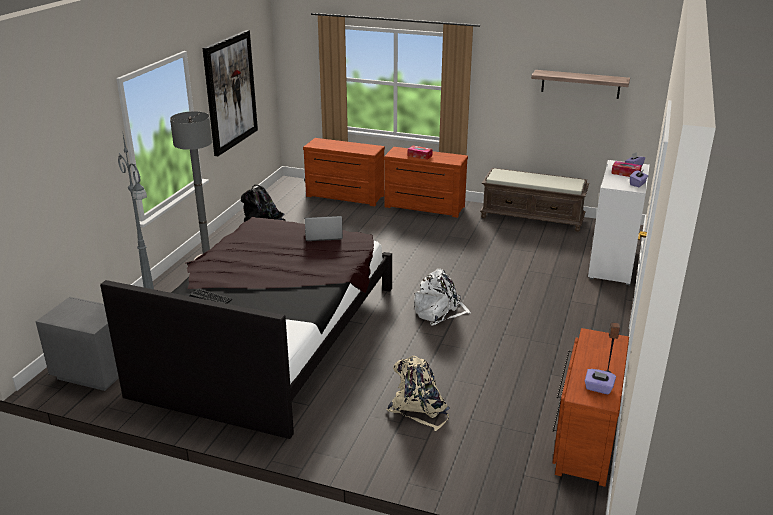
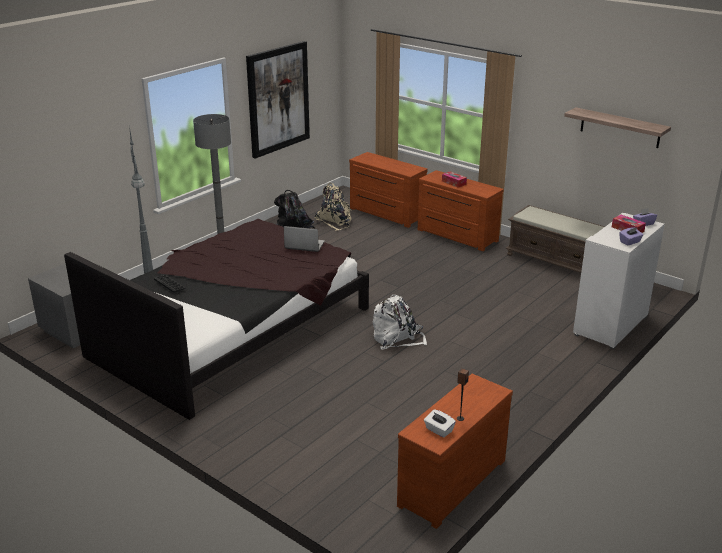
camera: 20 degrees right, 0 degrees up
(419, 408) = (316, 420): beige backpack -> beige backpack (335, 221)
(598, 388) = (439, 430): purple tissue box -> white tissue box

